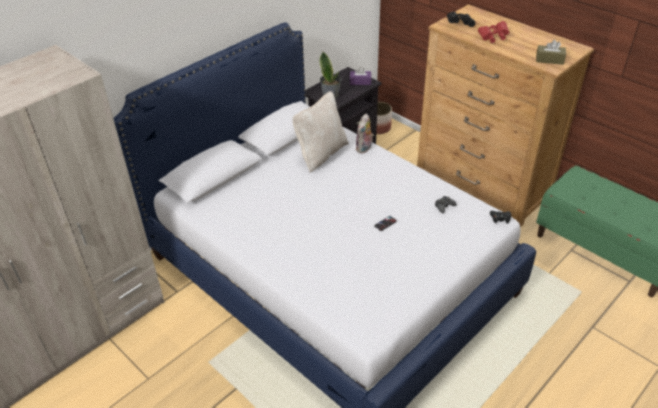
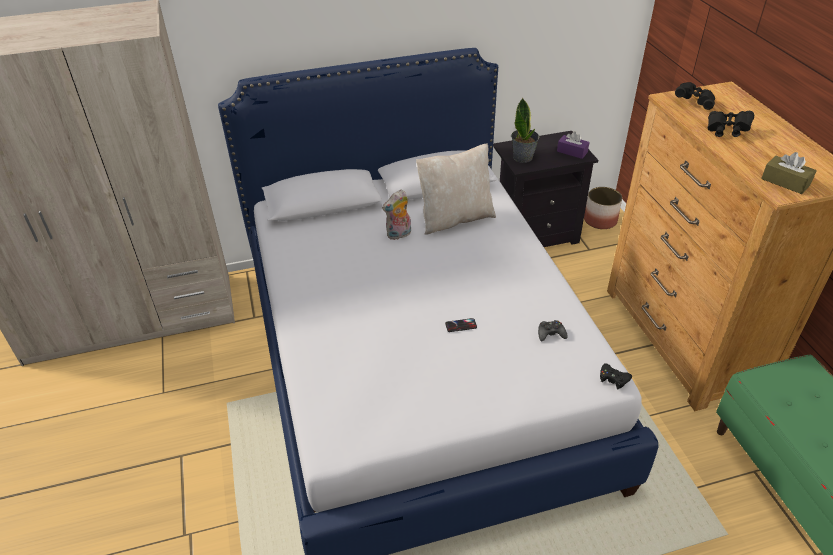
camera: 30 degrees right, 0 degrees up
(364, 149) = (510, 229): plush toy -> plush toy (399, 235)
(493, 38) = (726, 131): red binoculars -> black binoculars

